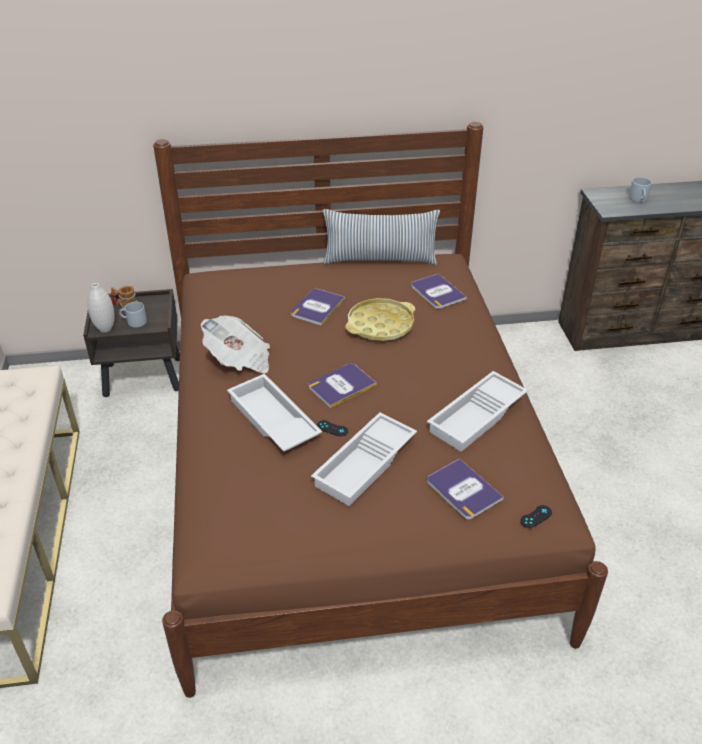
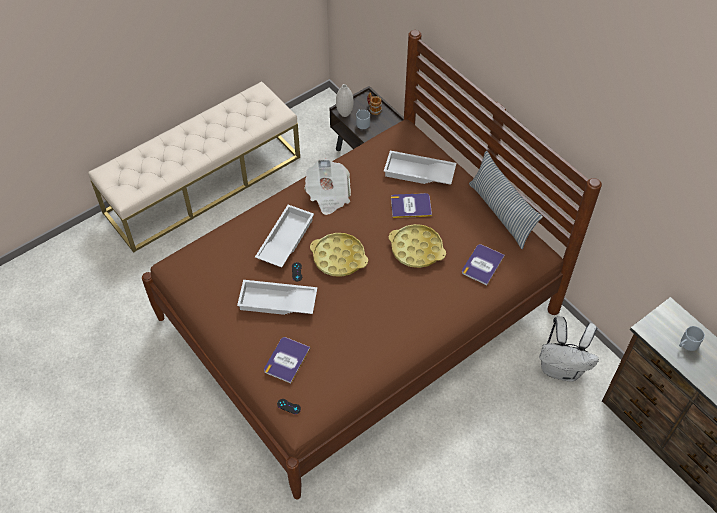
camera: 60 degrees right, 15 degrees up
(341, 385) = (339, 257): book -> yellow tray
(477, 417) = (357, 342): white tray -> white tray (418, 173)
(524, 359) = (561, 368): none -> white backpack

